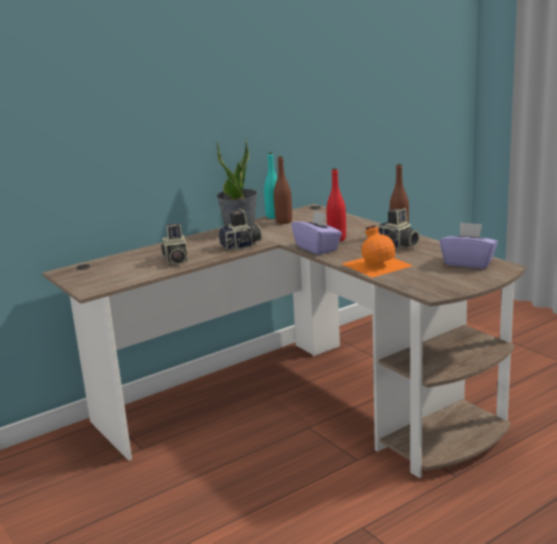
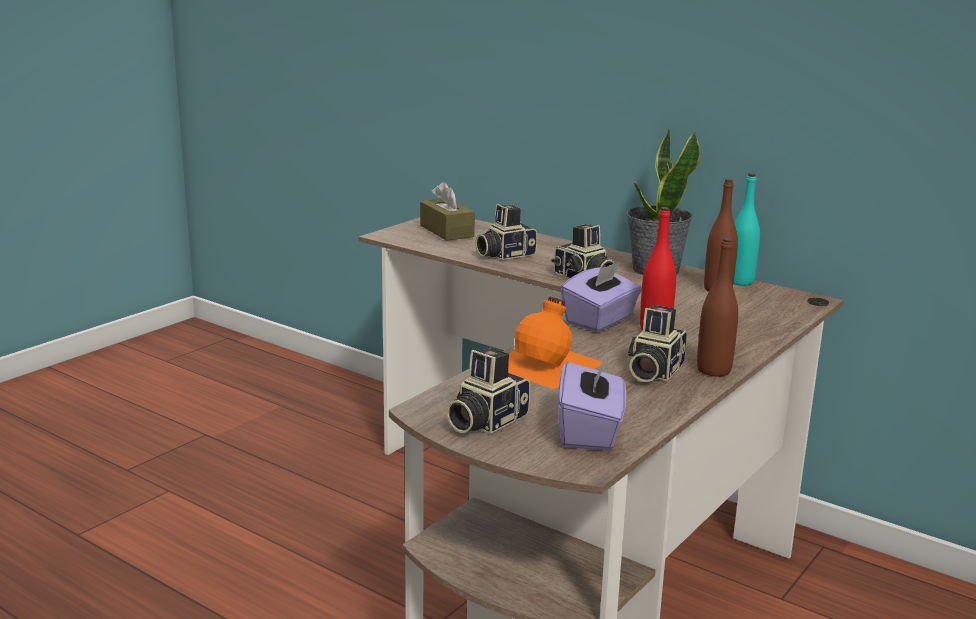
camera: 70 degrees right, 0 degrees up
(104, 271) = (446, 231): none -> brown tissue box
(452, 281) = (484, 422): none -> camera

